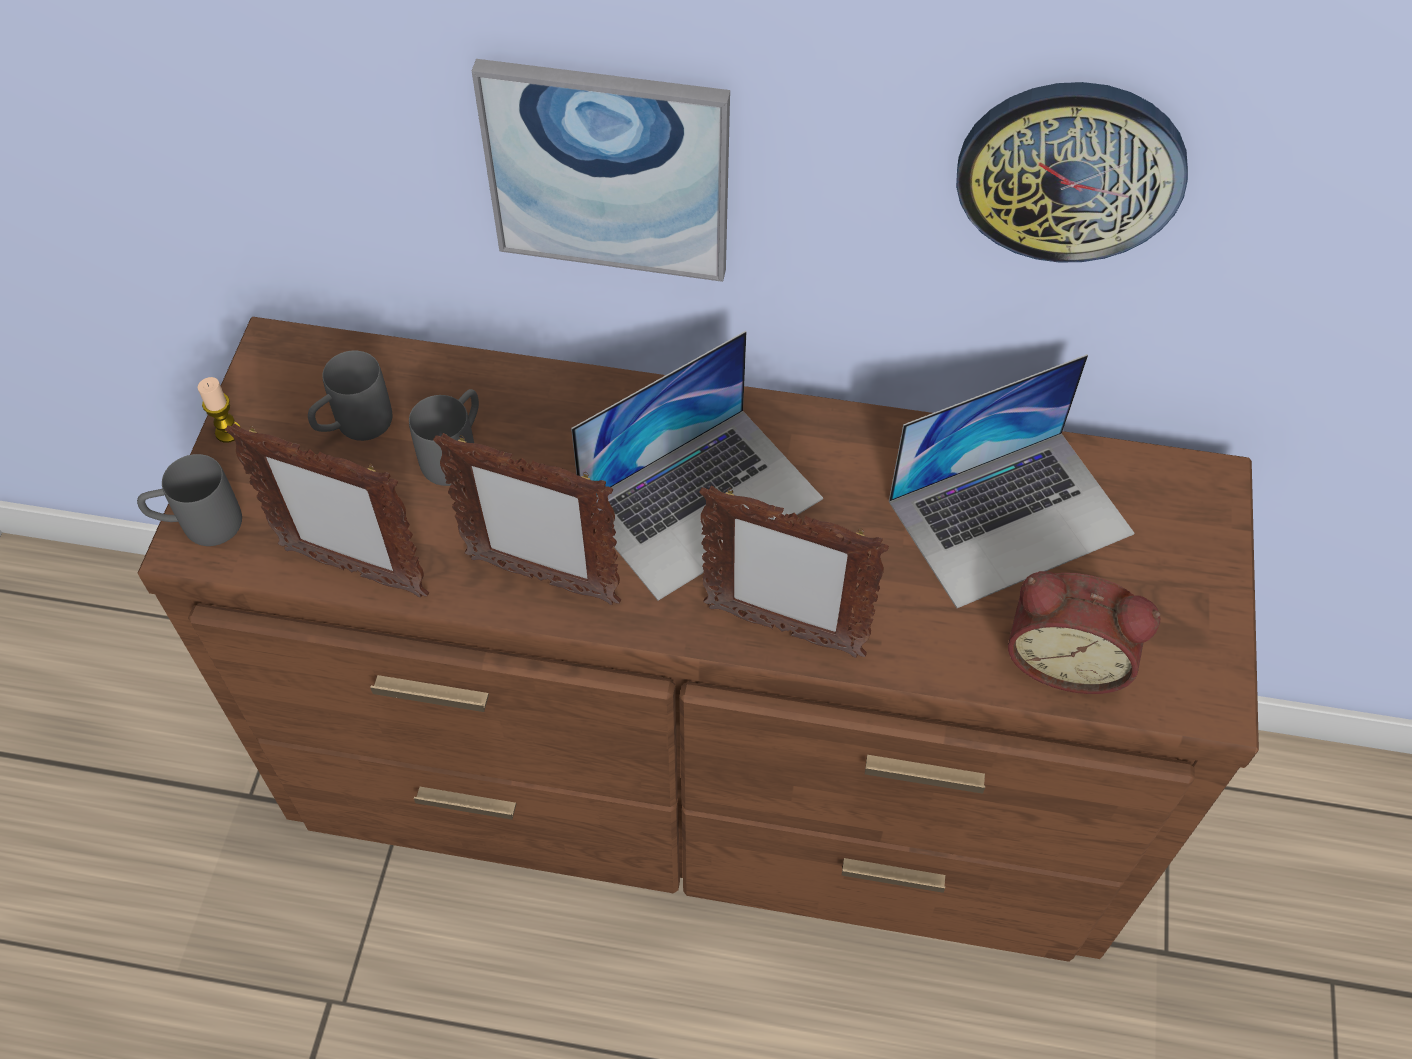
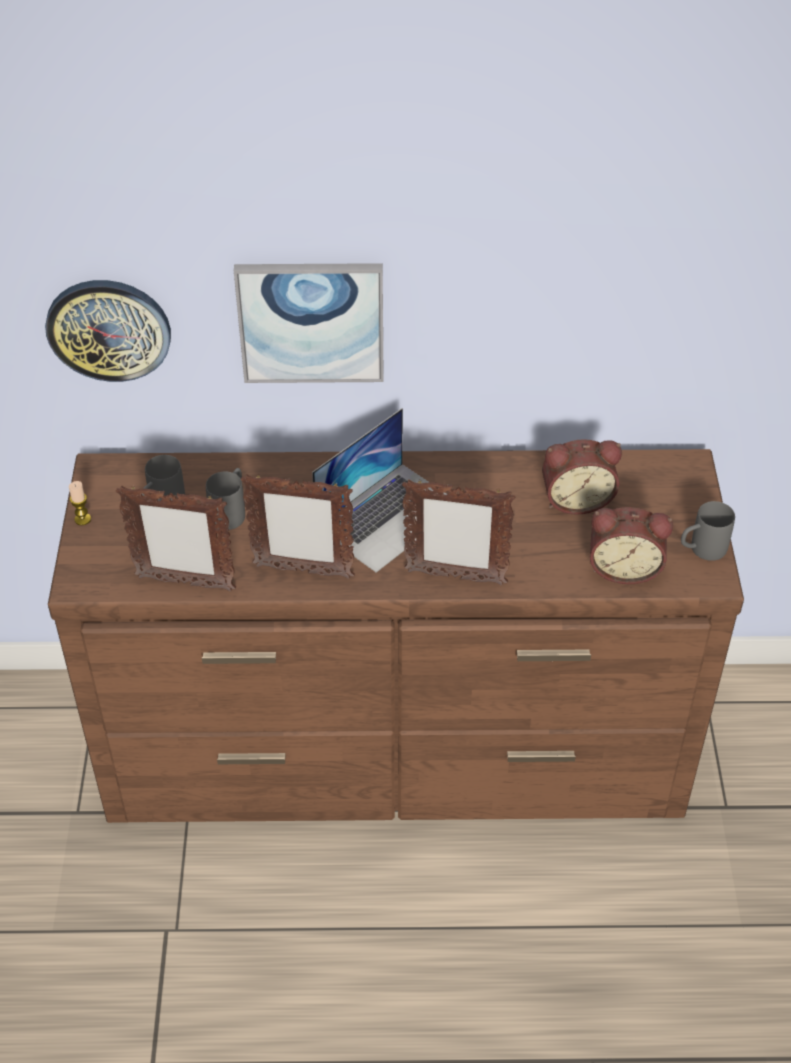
camera: 10 degrees left, 10 degrees down
(198, 525) = (79, 572): grey mug -> grey mug (701, 550)
(1010, 516) = (576, 499): laptop -> alarm clock
(1070, 171) = (577, 284): wall clock -> wall clock (109, 329)

